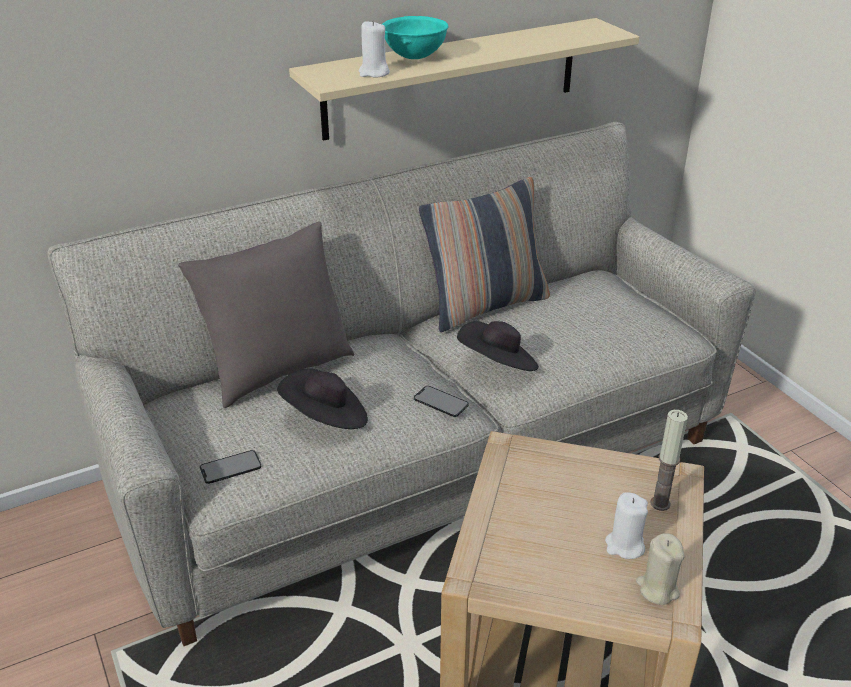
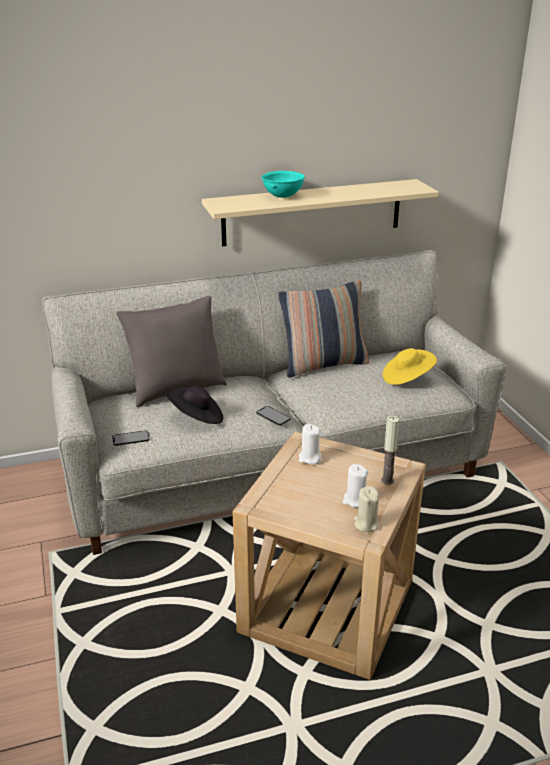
camera: 10 degrees right, 5 degrees down
(374, 73) = (252, 204): white candle -> white candle (309, 458)
(498, 365) = (318, 399): black hat -> none
(614, 318) = (407, 378): none -> yellow hat

